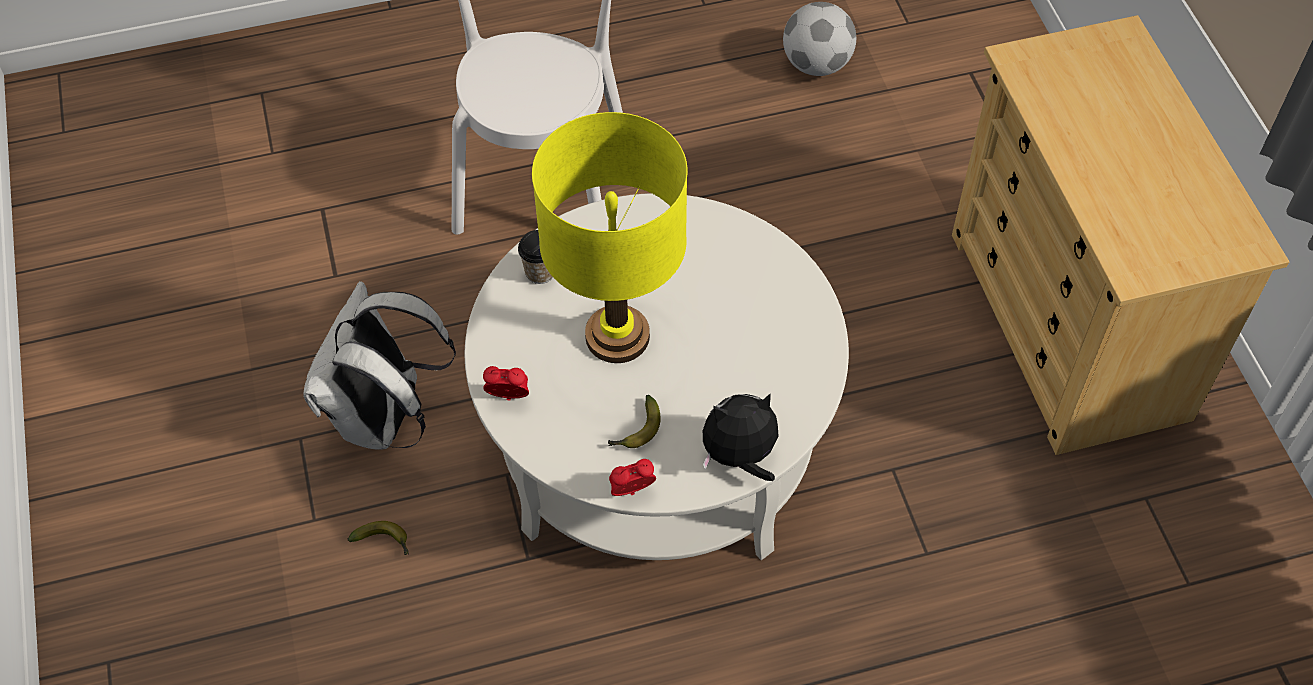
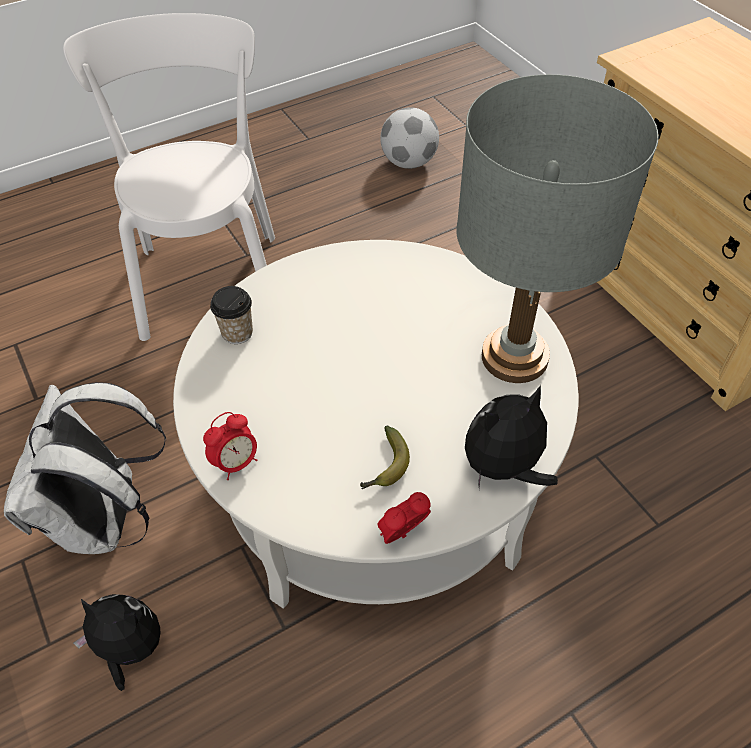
camera: 15 degrees left, 5 degrees down
(384, 542) = (129, 649): banana -> plush toy
(509, 398) = (236, 463): alarm clock -> alarm clock turned 150 degrees clockwise
(618, 336) = (335, 376): yellow table lamp -> none
(792, 355) = (514, 357): none -> grey table lamp

